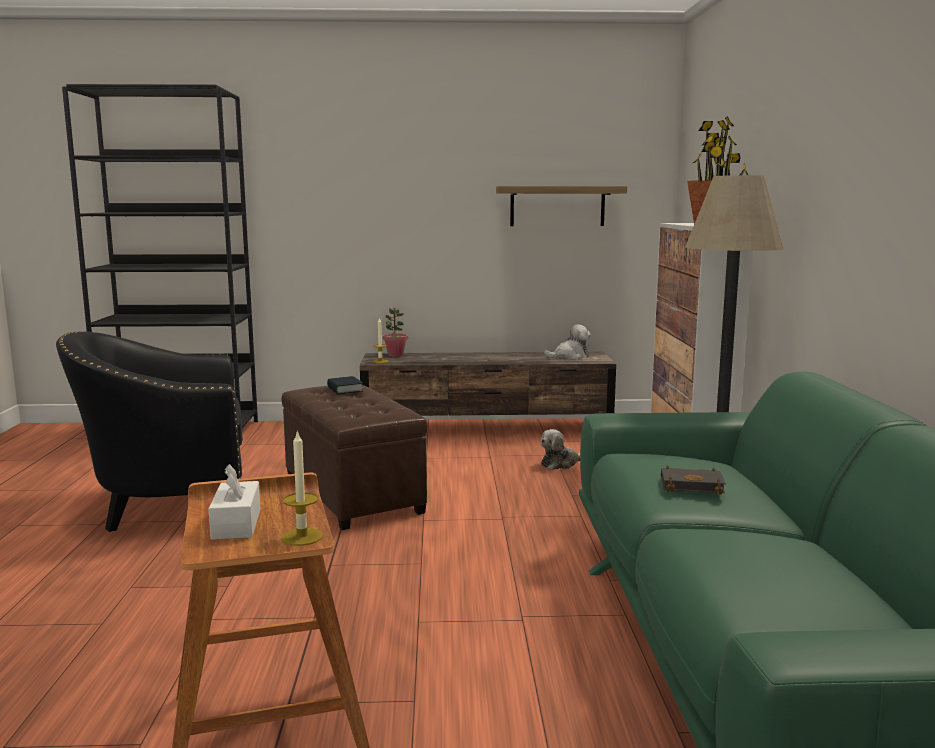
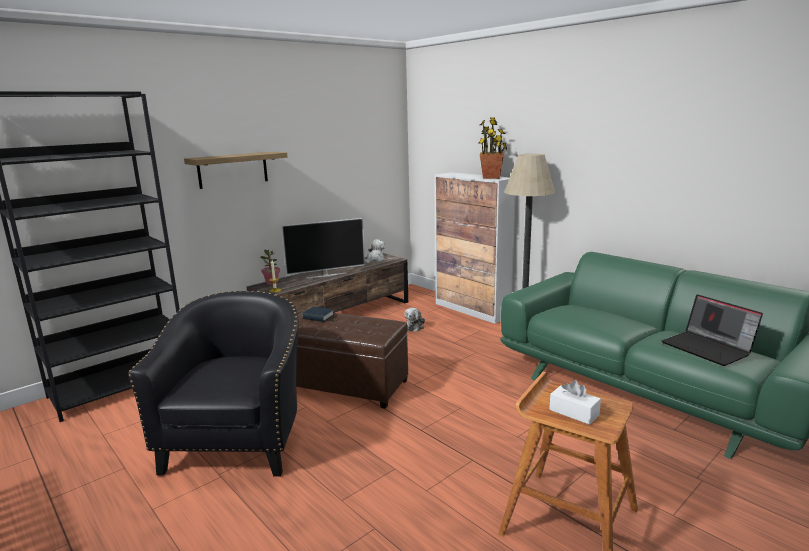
camera: 40 degrees left, 5 degrees up
(167, 504) = (239, 441): black armchair -> black armchair turned 150 degrees clockwise
(302, 537) = (613, 404): candle -> none
(469, 359) = (326, 275): none -> television
(557, 206) = (351, 165): shelf -> shelf (233, 169)
(693, 485) = (607, 319): black book -> none
(766, 573) = (708, 348): none -> laptop

